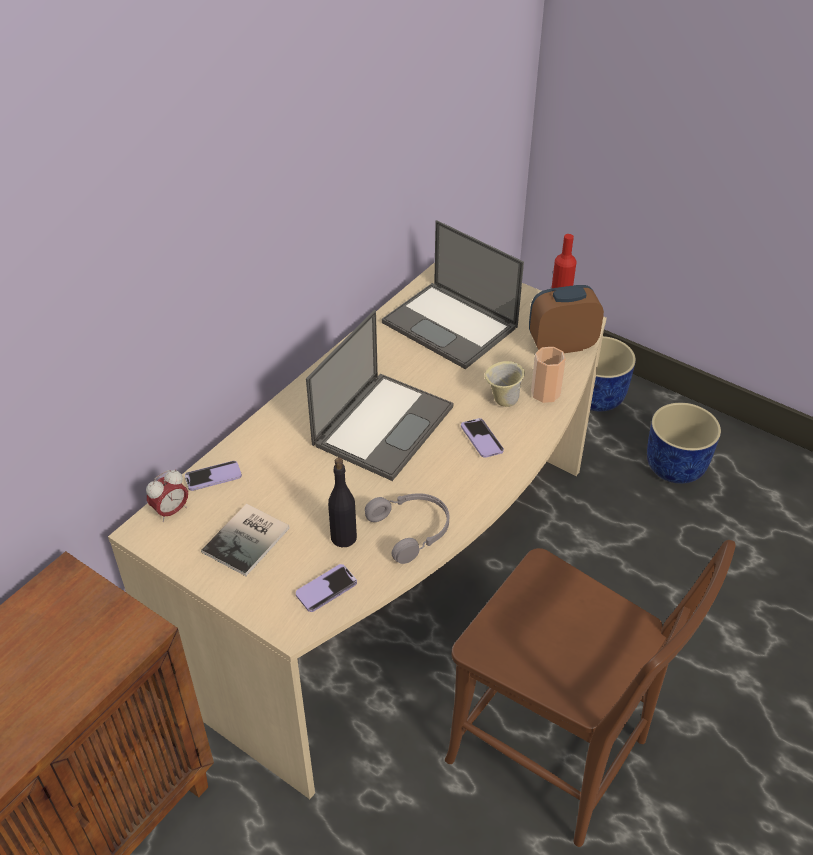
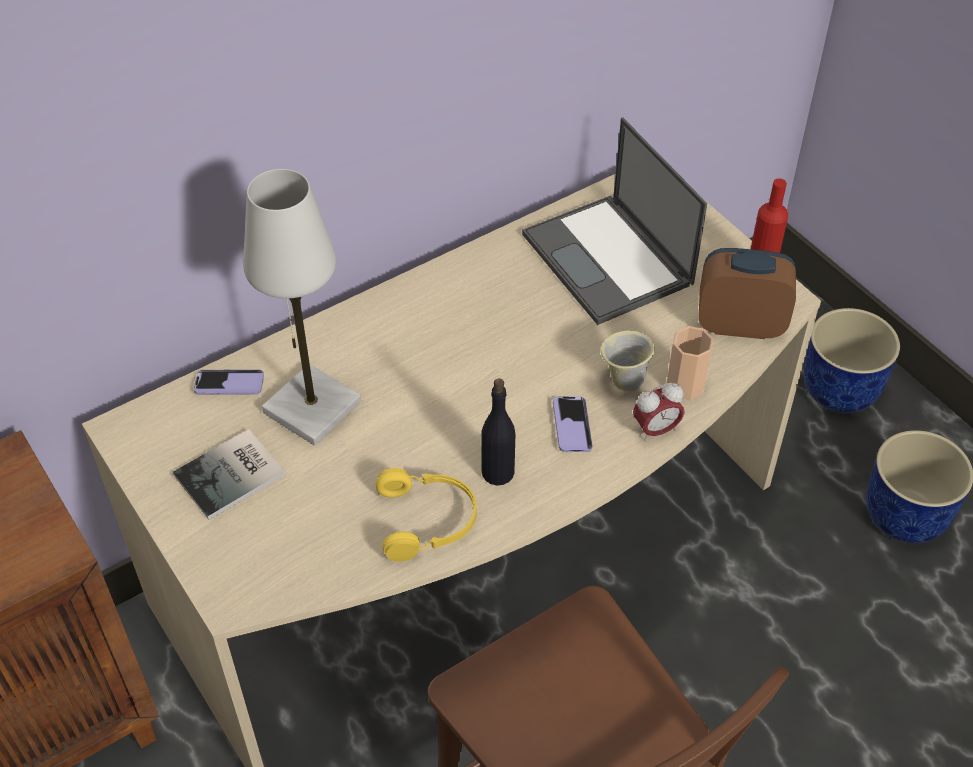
camera: 20 degrees right, 5 degrees up
(171, 511) = (163, 413): alarm clock -> alarm clock (656, 430)
(286, 477) = (312, 408): none -> white table lamp
(326, 589) = (292, 565): phone -> none
(343, 537) = (342, 505): black bottle -> black bottle (497, 472)
(383, 424) = (459, 372): laptop -> none
(412, 530) = (428, 521): grey headphones -> yellow headphones

